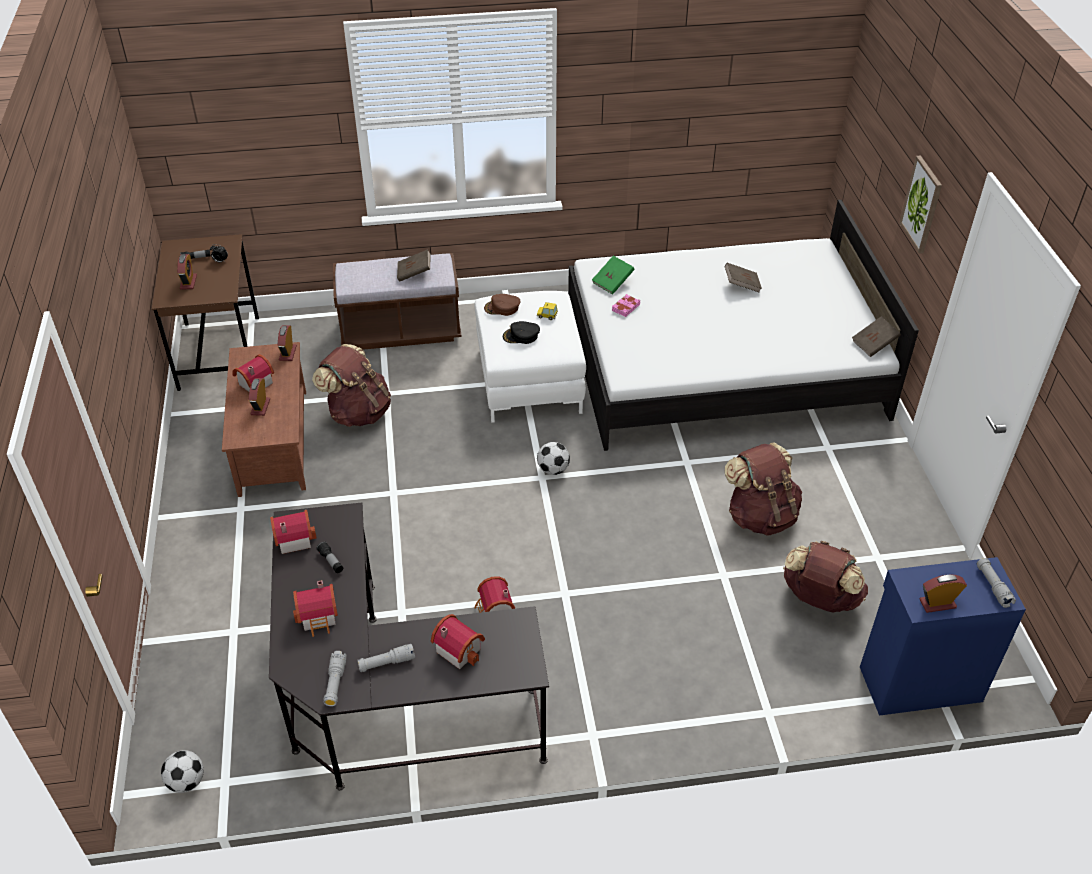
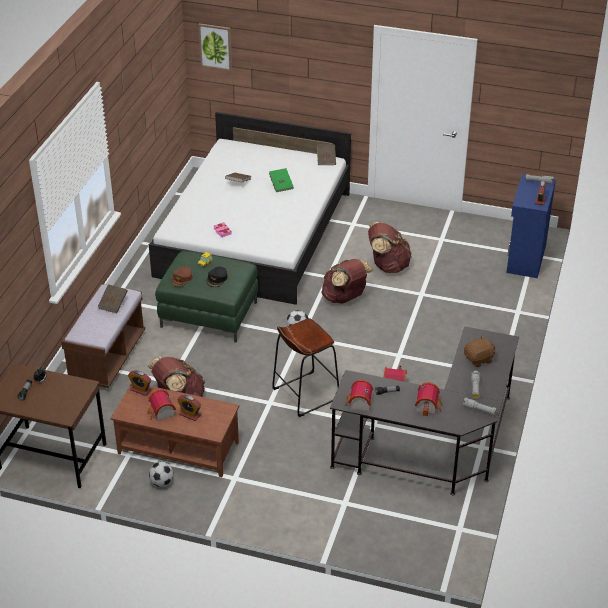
camera: 65 degrees left, 5 degrees down
(186, 782) = (451, 546): football -> football (162, 483)
(188, 282) = (54, 401): alarm clock -> none
(427, 521) = (305, 394): none -> brown stool
(459, 648) = (479, 359): toy house -> brown plush toy
(529, 381) = (209, 314): white ottoman -> green ottoman
(612, 282) = (193, 228): green book -> green book (281, 185)
(819, 599) = (457, 268): brown backpack -> brown backpack (345, 298)
(922, 204) = (314, 70): picture -> picture (215, 46)

